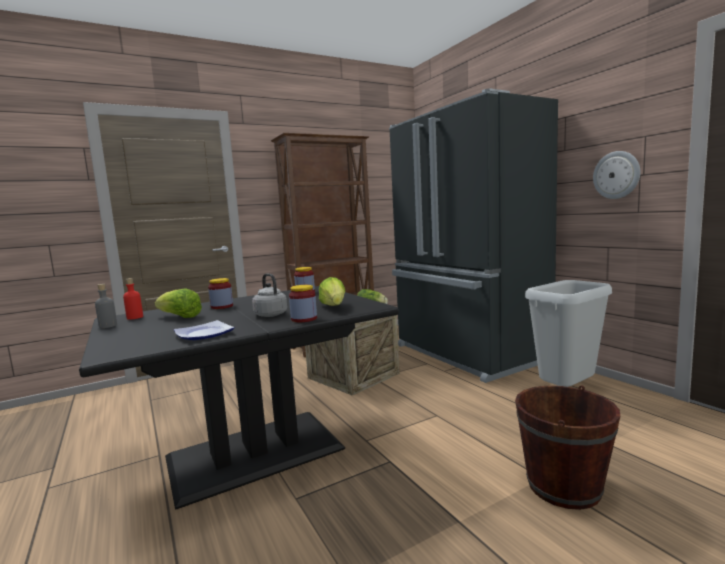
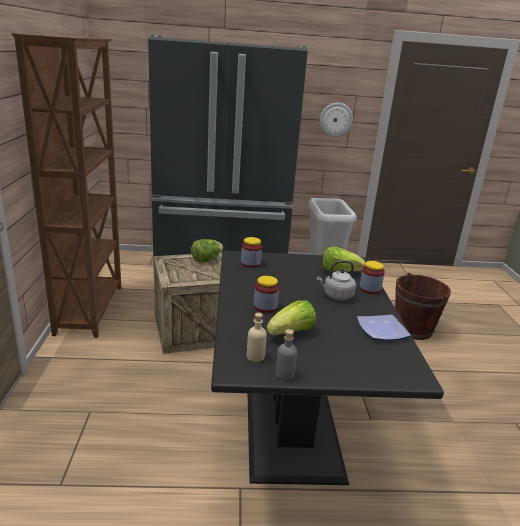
camera: 65 degrees left, 15 degrees up
(135, 317) = (255, 356): red bottle -> beige bottle

